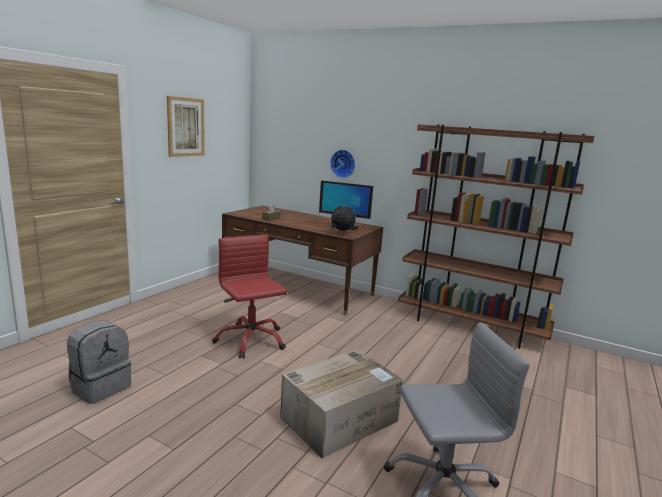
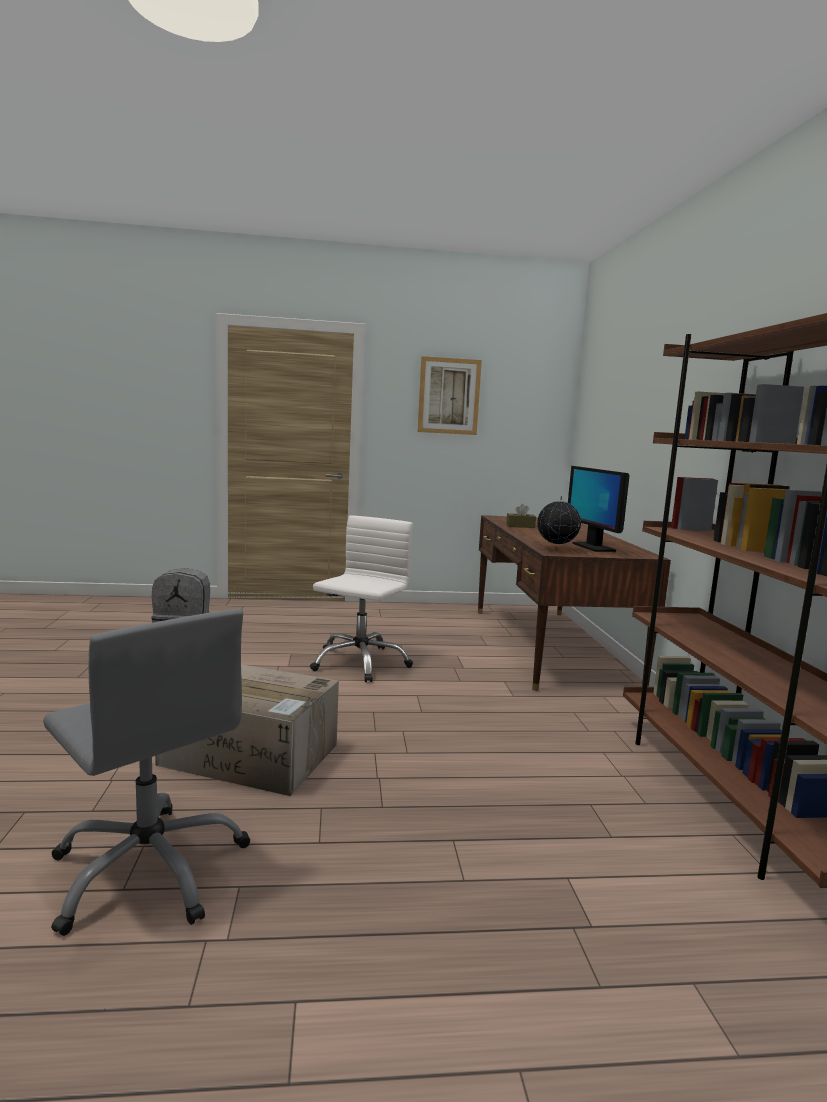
camera: 55 degrees right, 5 degrees down
(250, 340) = (359, 662): red office chair -> white office chair
(343, 163) = (642, 444): wall clock -> none

